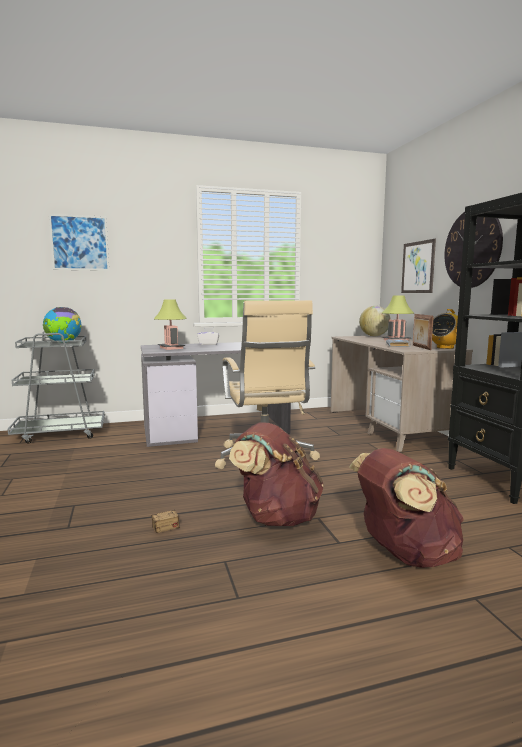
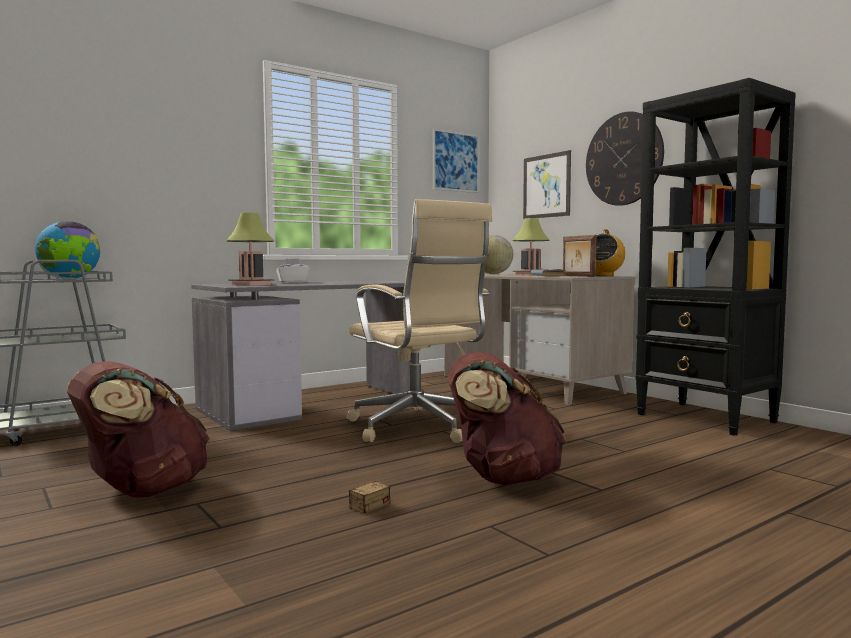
camera: 20 degrees left, 5 degrees down
(79, 243) = (89, 126): picture -> picture (456, 161)
(404, 554) = (681, 489): brown backpack -> brown backpack (141, 491)

